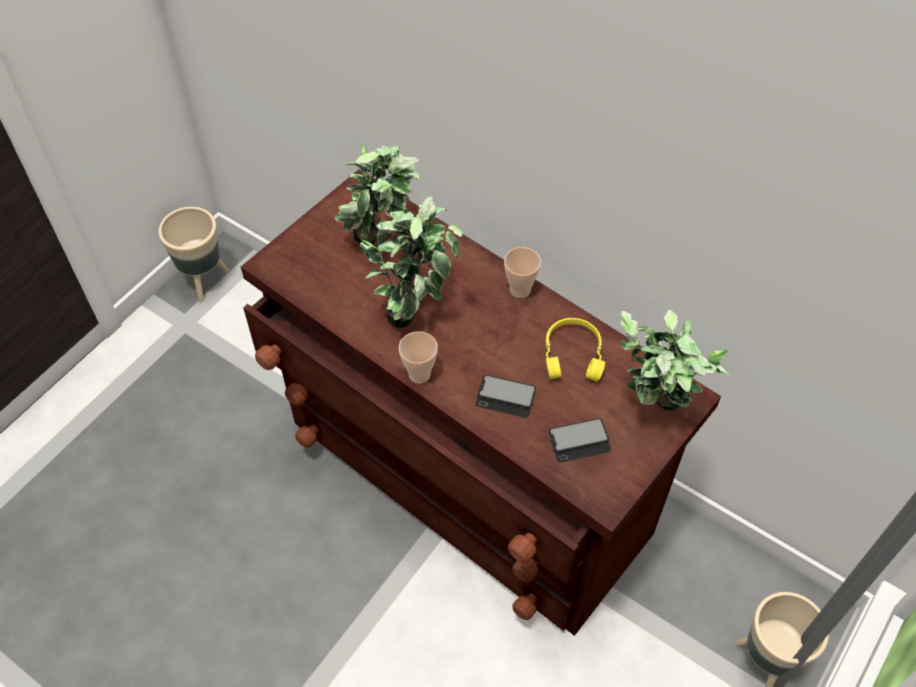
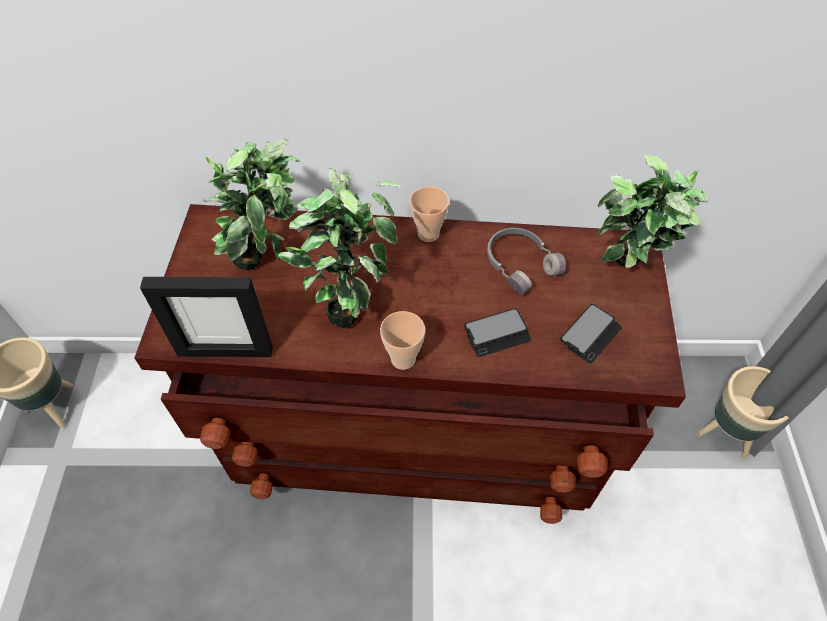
camera: 35 degrees left, 0 degrees up
(303, 295) = (225, 349): none -> picture frame
(573, 355) = (520, 264): yellow headphones -> grey headphones

